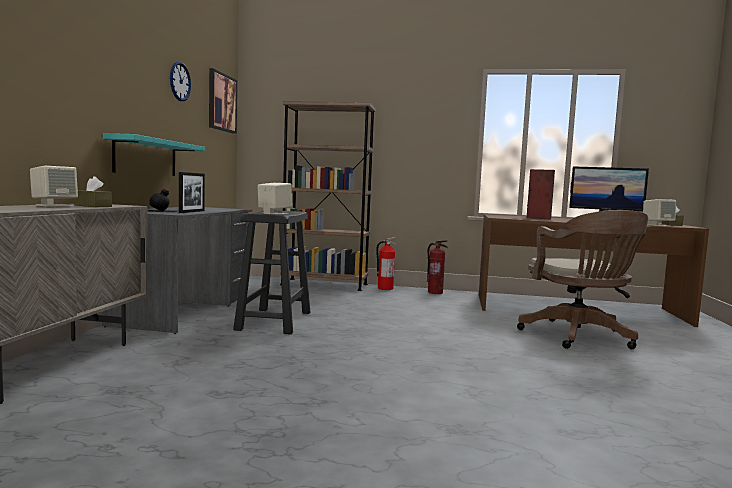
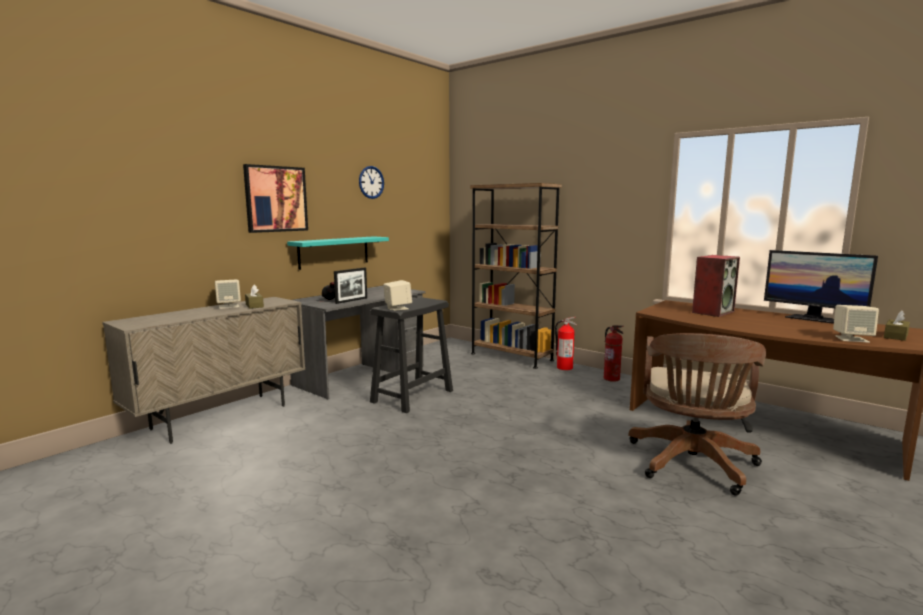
camera: 30 degrees right, 5 degrees up
(221, 102) = (426, 188): picture -> picture (276, 199)

